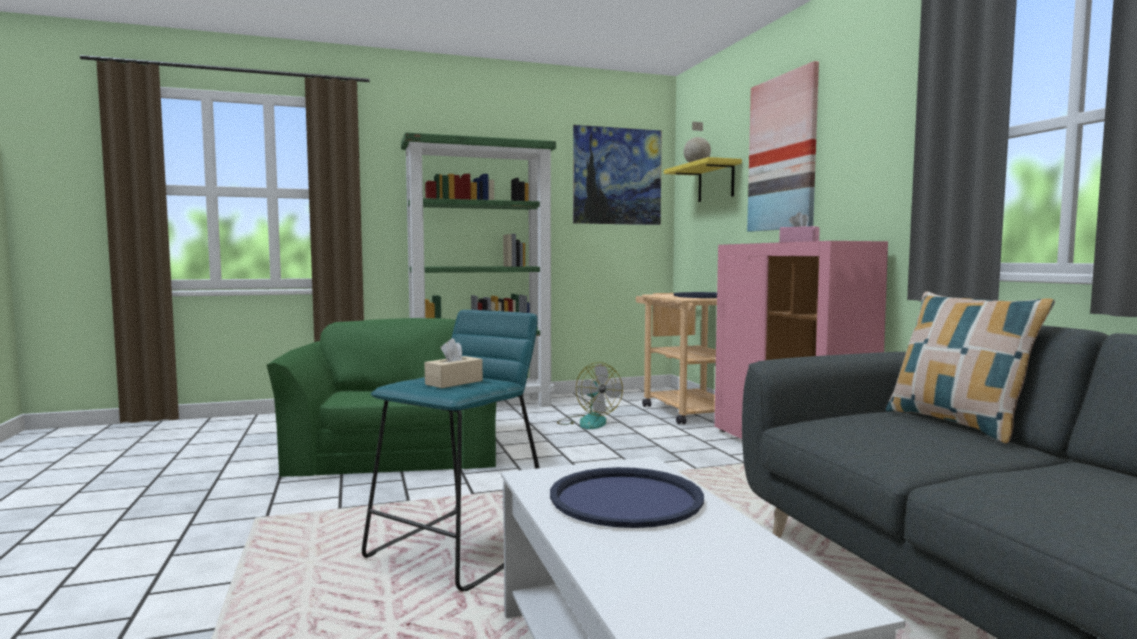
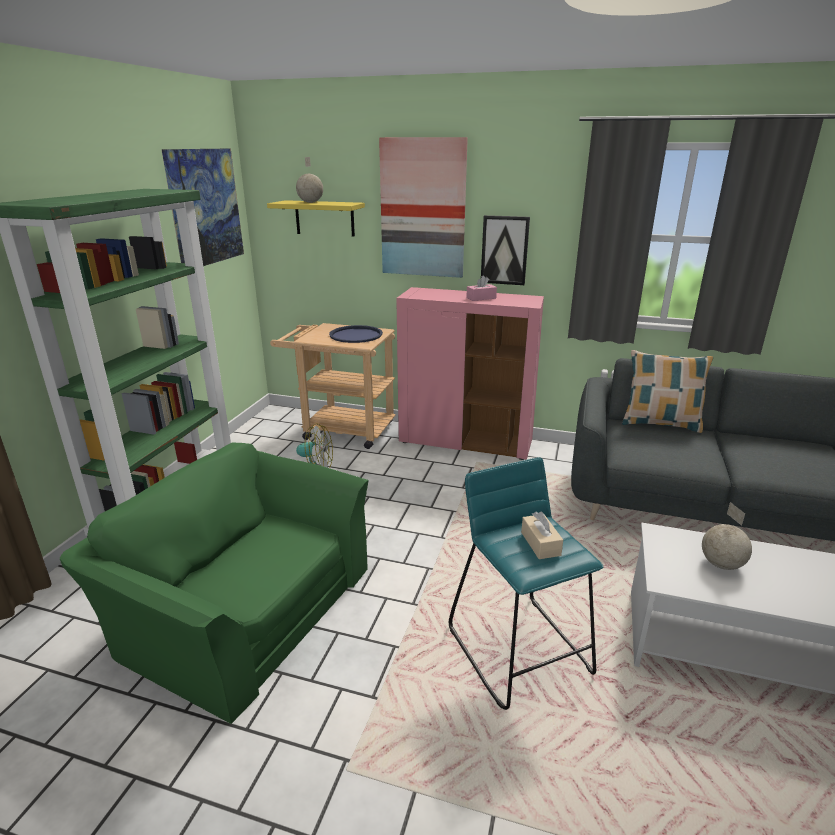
camera: 55 degrees left, 20 degrees up
(626, 499) = (721, 565): blue tray -> globe
(852, 186) = (504, 250): none -> picture

